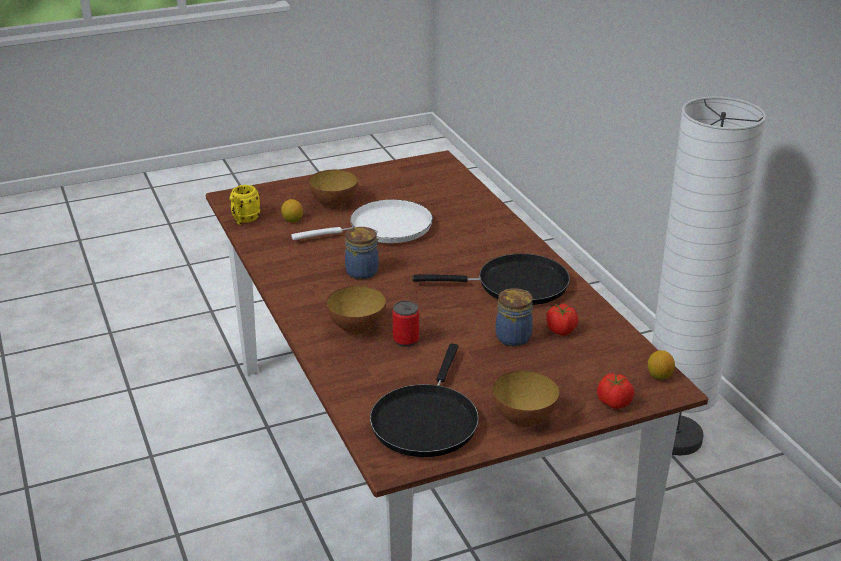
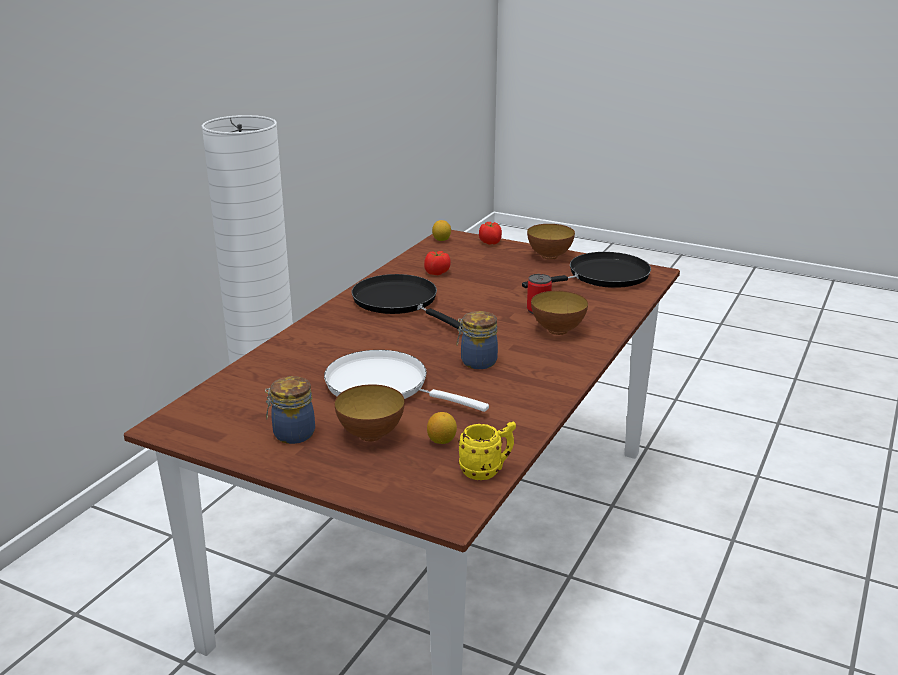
camera: 130 degrees left, 5 degrees down
(514, 337) = (470, 282): jar -> jar (292, 434)

